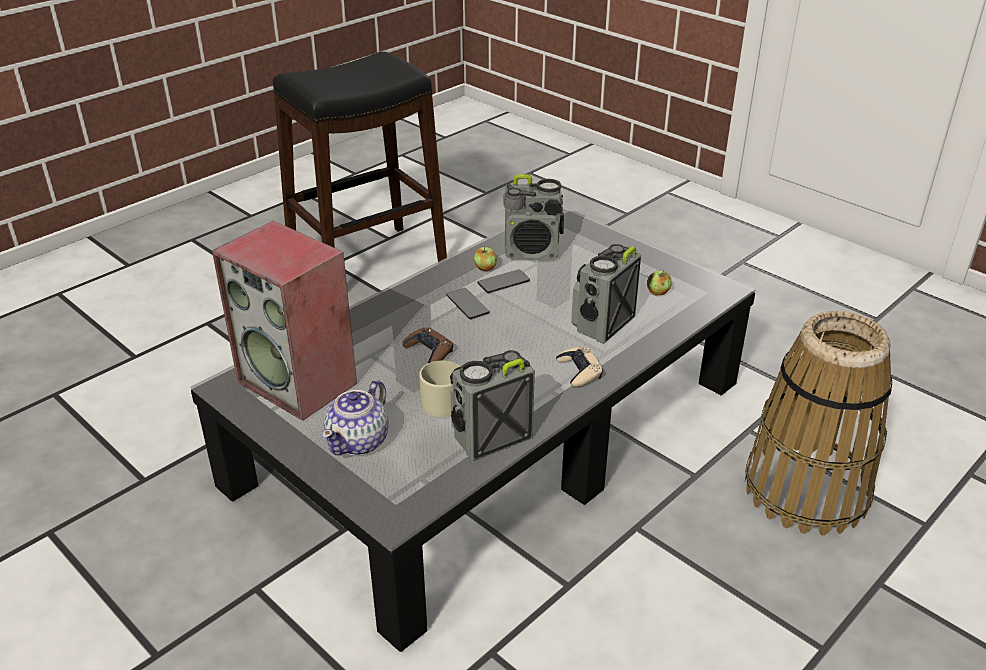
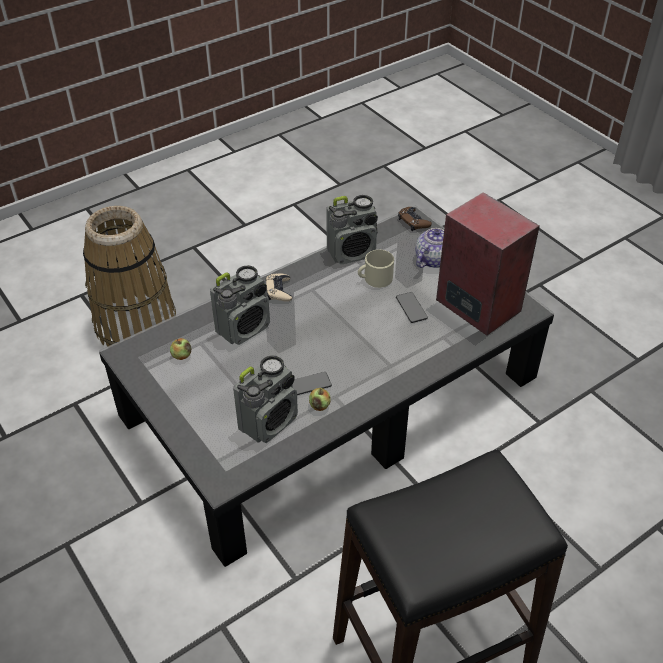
camera: 170 degrees left, 10 degrees up
(429, 351) = (382, 320): brown game controller -> brown game controller (413, 221)
(467, 304) = (345, 363): phone -> phone (411, 308)
(532, 252) = (269, 422): radio -> radio turned 120 degrees clockwise

